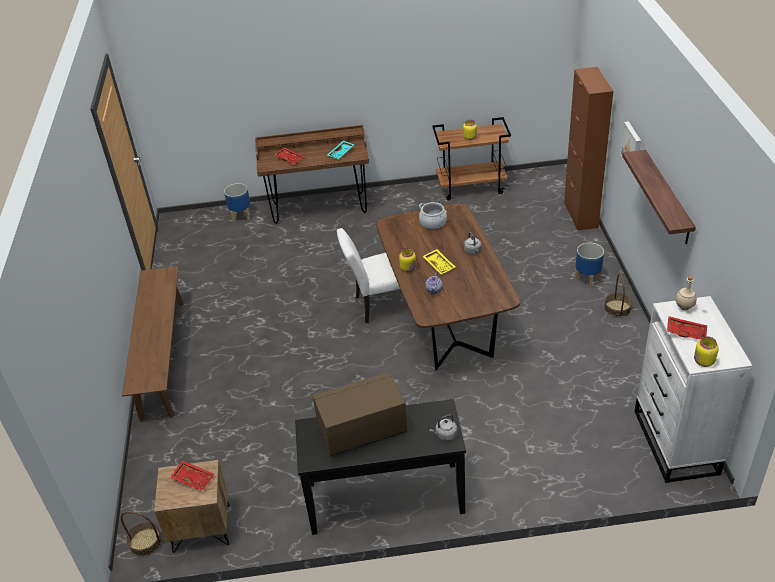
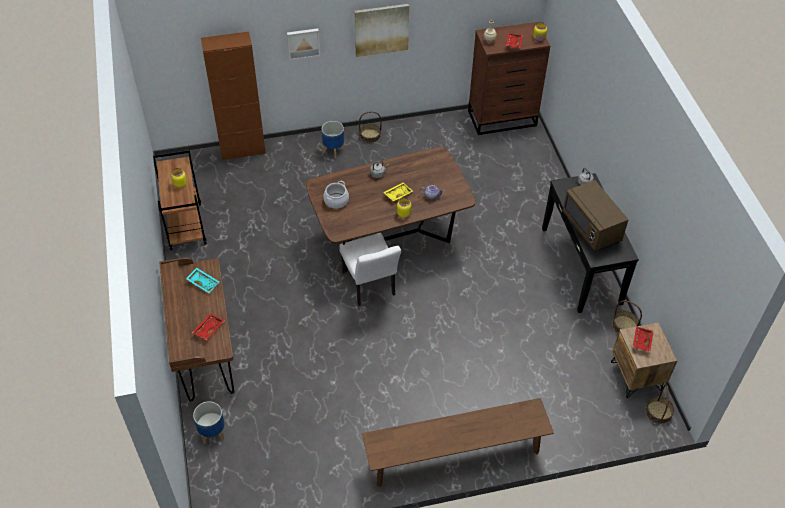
camera: 100 degrees left, 10 degrees up
(279, 530) = (624, 325): none -> basket
(667, 197) = (381, 29): shelf -> picture
(676, 443) = (503, 118): white dresser -> brown dresser

